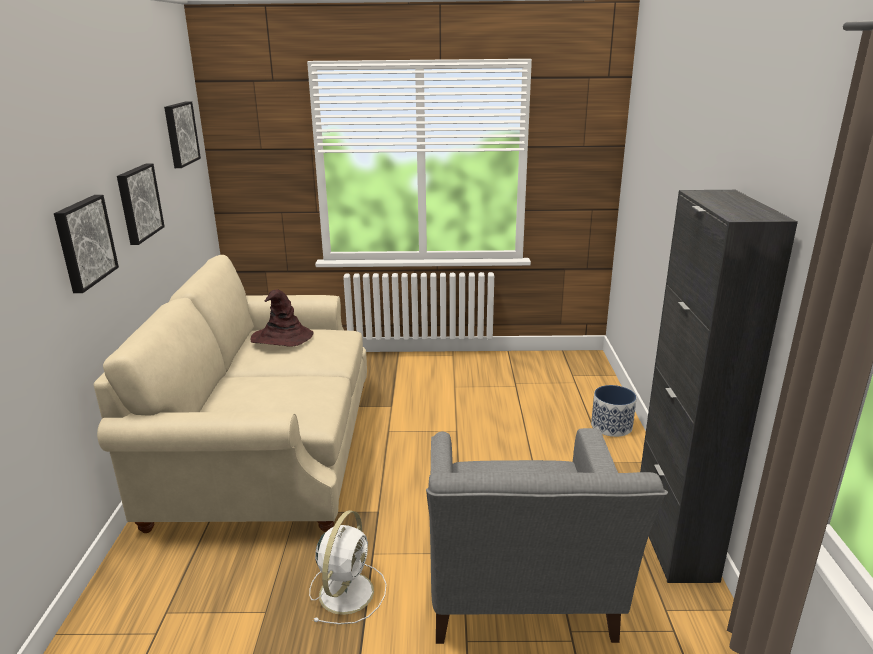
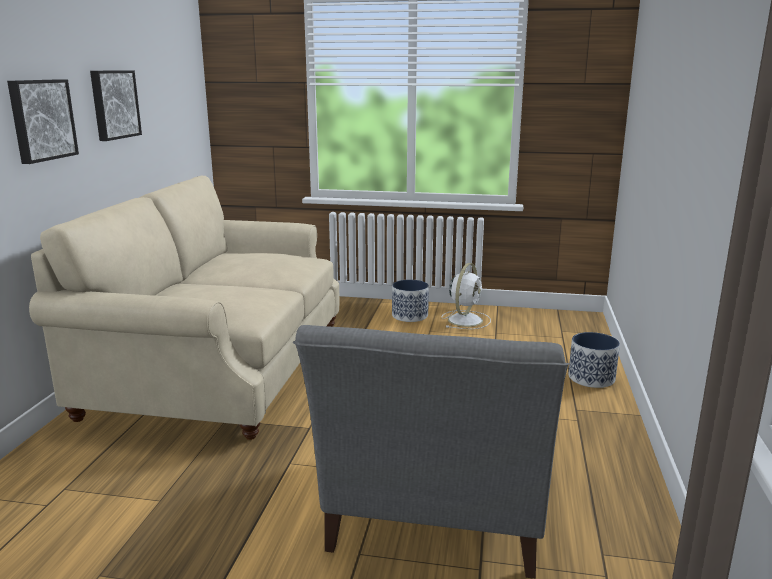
camera: 10 degrees right, 5 degrees down
(180, 134) = (174, 56): picture -> none
(281, 338) = (247, 256): brown hat -> none
(347, 591) = (250, 492): white fan -> white fan (465, 319)
(430, 370) = (410, 316): none -> planter
(674, 542) = (633, 490): black cabinet -> none

